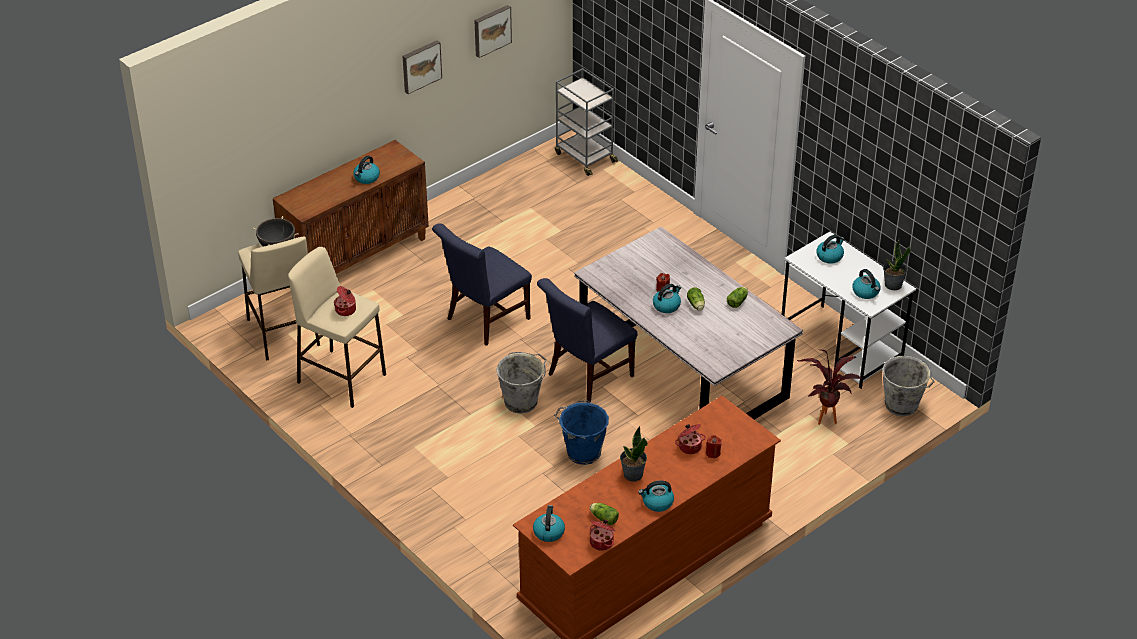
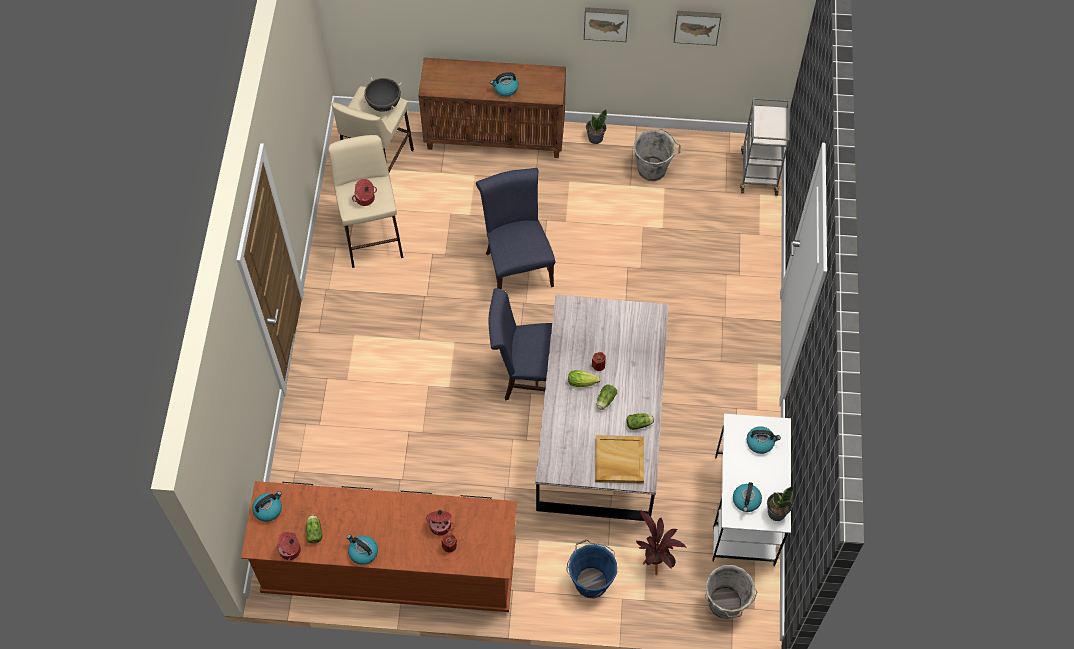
camera: 45 degrees right, 20 degrees up
(484, 320) = (517, 265): blue chair -> blue chair turned 75 degrees clockwise
(522, 401) = (463, 358): grey bucket -> grey bucket (653, 169)
(582, 452) = (453, 437): blue bucket -> blue bucket (590, 581)
(632, 474) = (375, 513): potted plant -> potted plant (595, 138)
(666, 305) = (584, 382): kettle -> lettuce
(753, 330) = (618, 461): none -> beige tray

